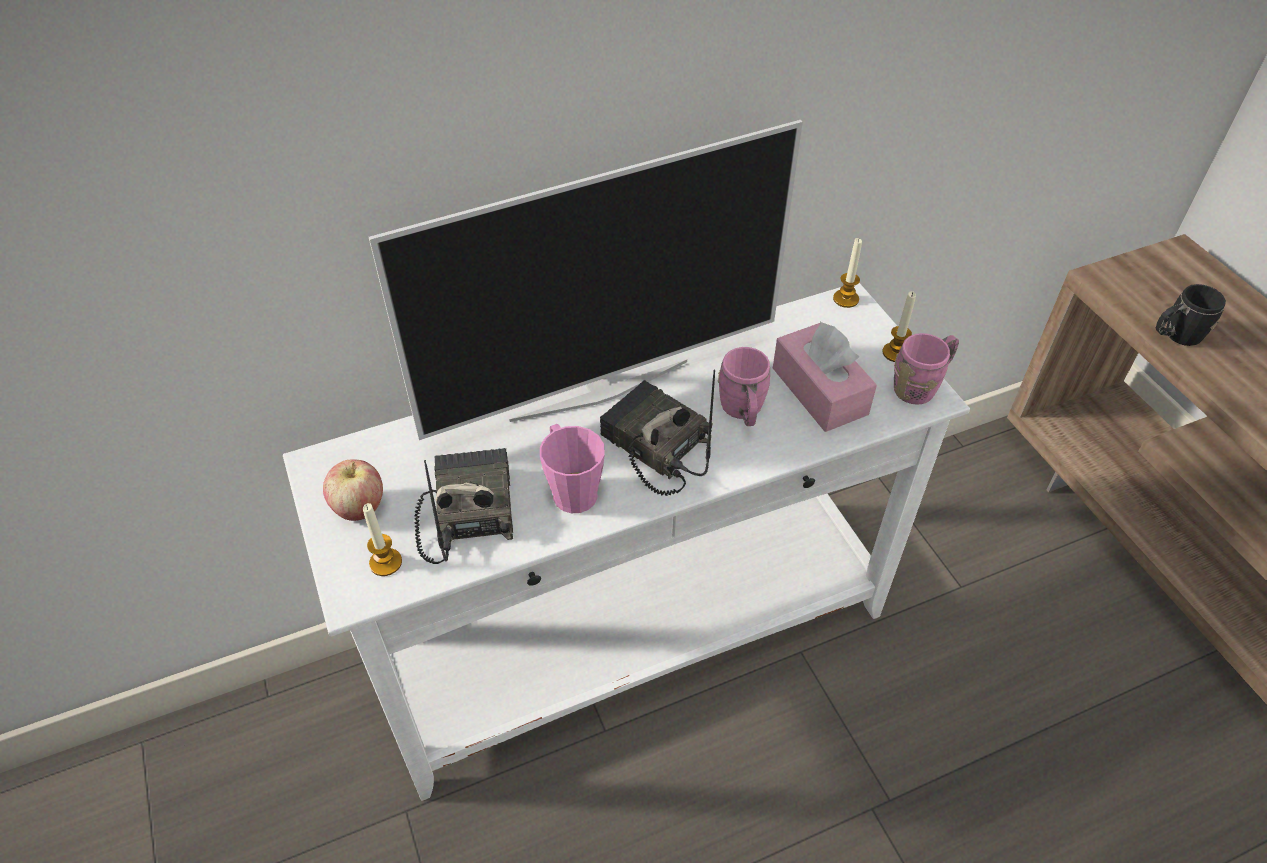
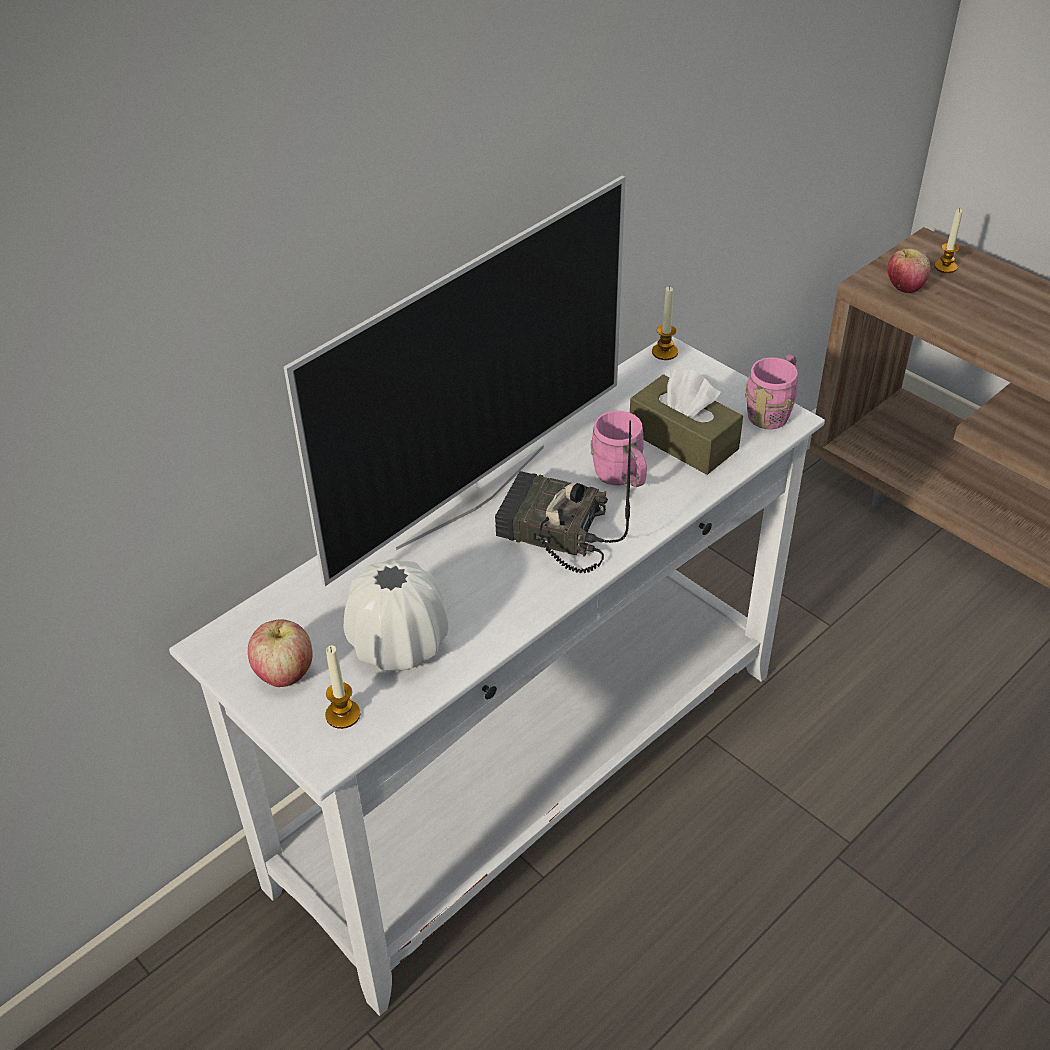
camera: 20 degrees left, 5 degrees down
(466, 512) = (399, 644): radio -> white vase
(571, 488) = (493, 592): pink mug -> none
(819, 391) = (683, 440): pink tissue box -> brown tissue box
(895, 353) = (735, 388): candle -> candle (945, 267)
(1135, 291) = (904, 288): none -> apple
(1175, 336) = (956, 319): black mug -> none

